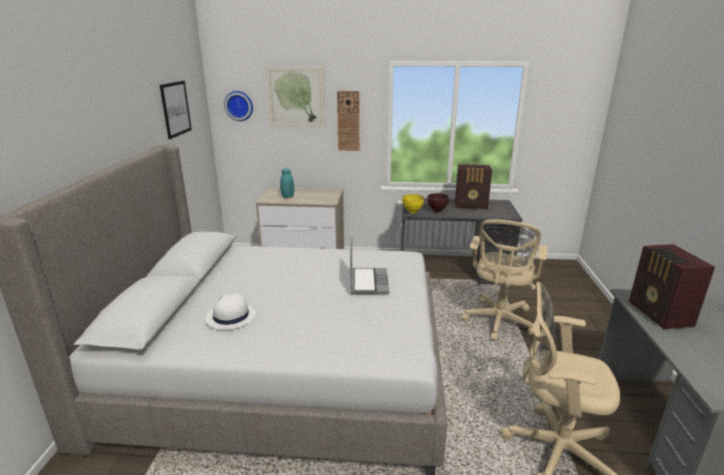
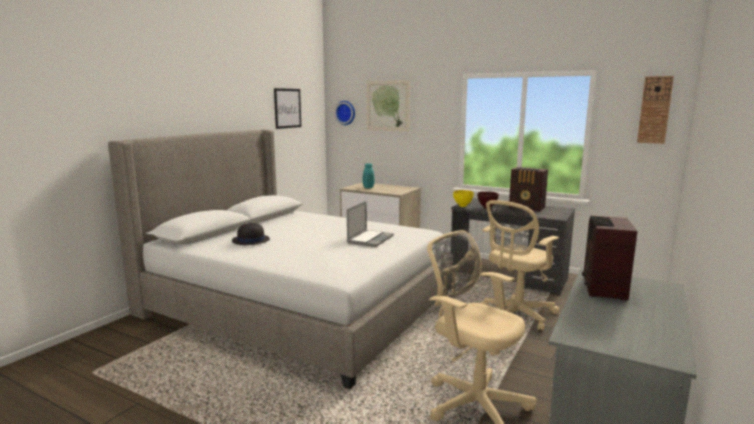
camera: 25 degrees right, 10 degrees down
(230, 317) = (250, 240): white hat -> black hat
(348, 121) = (428, 126): wall clock -> wall clock (654, 110)

